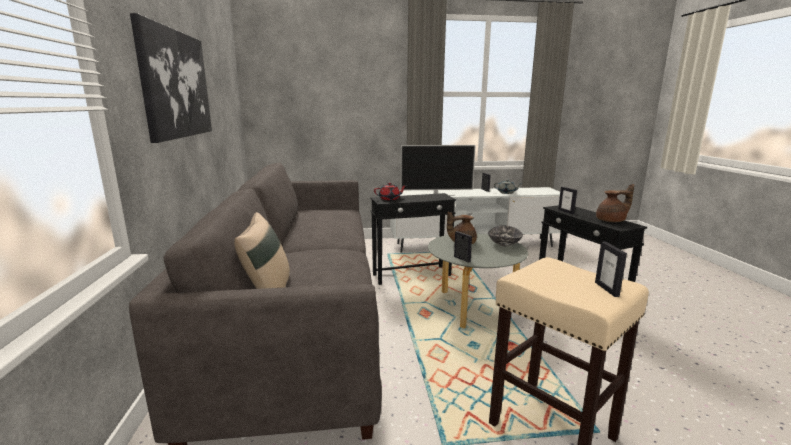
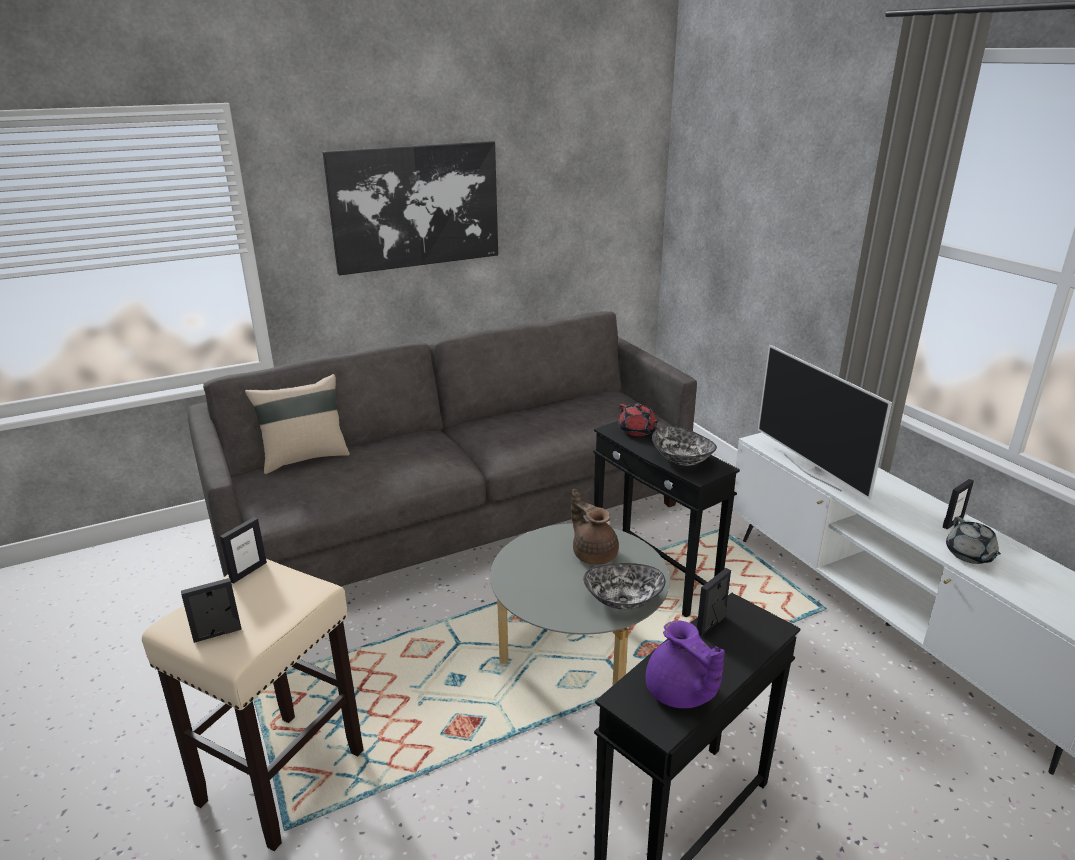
camera: 70 degrees right, 10 degrees up
(428, 197) = (681, 460): none -> bowl
(462, 259) = (513, 564): picture frame -> picture frame (248, 572)
(612, 221) = (680, 694): brown teapot -> purple teapot

